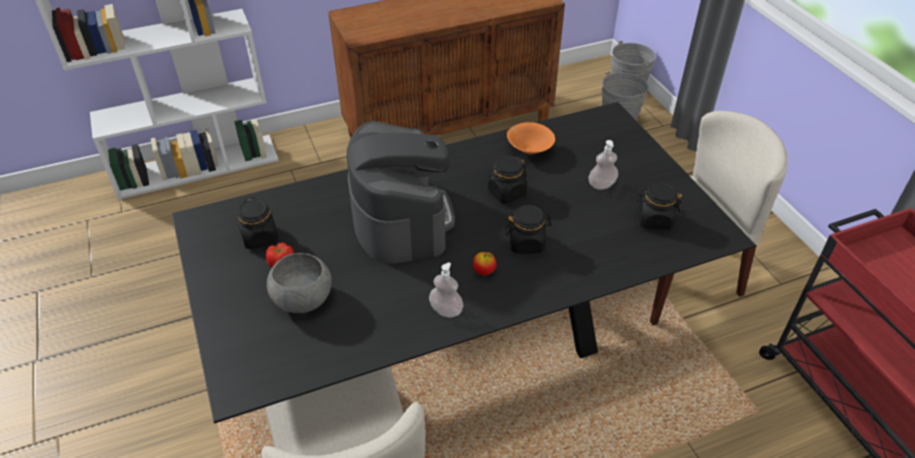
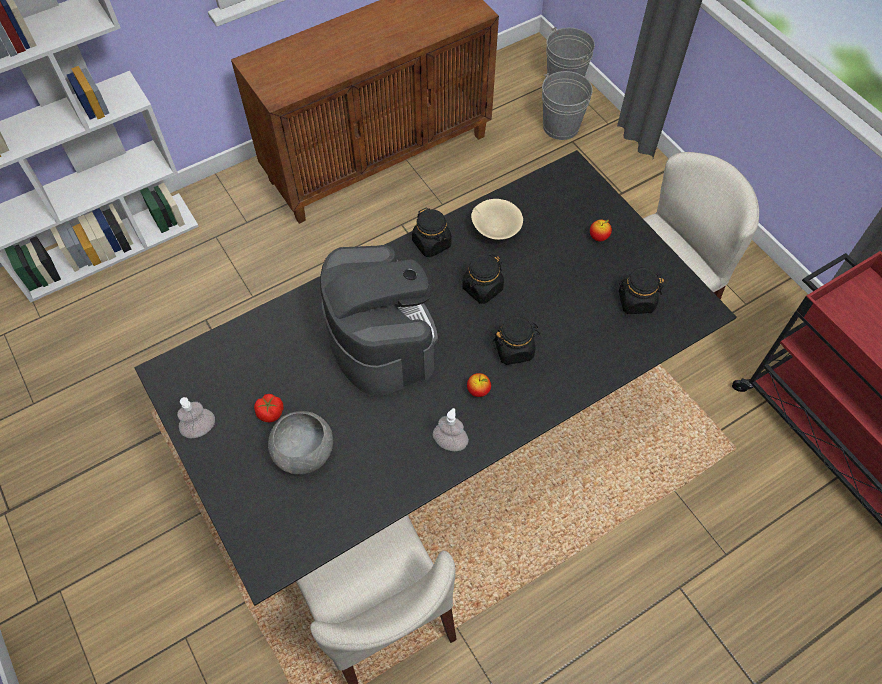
camera: 10 degrees left, 15 degrees up
(260, 237) = (239, 384): black jar -> black jar (432, 243)
(528, 150) = (495, 230): orange bowl -> beige bowl
(601, 185) = (577, 264): soap dispenser -> soap dispenser (200, 429)
(626, 166) = (598, 237): none -> apple

